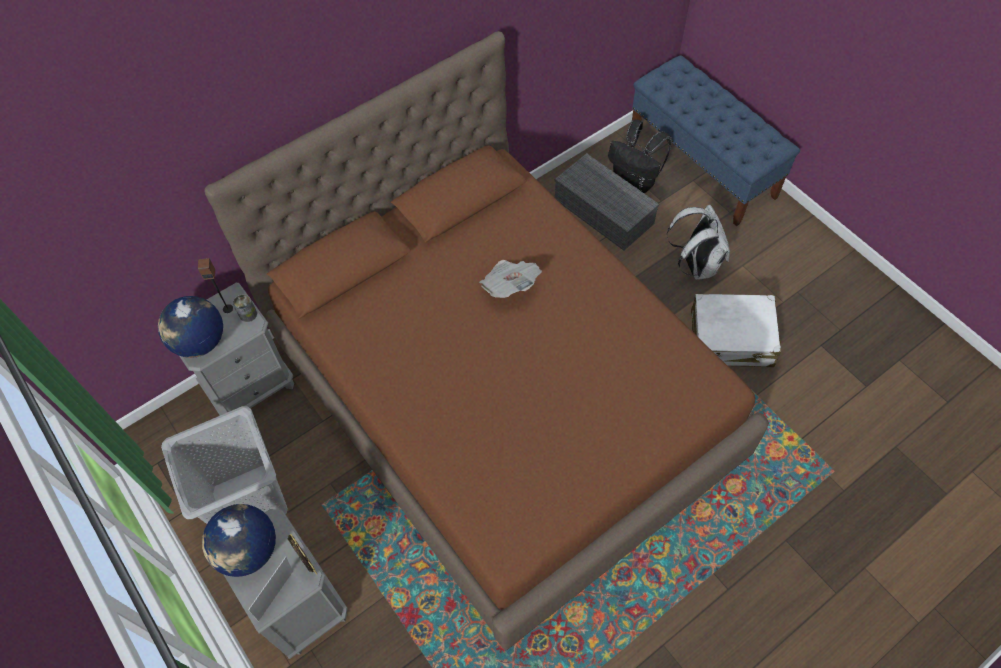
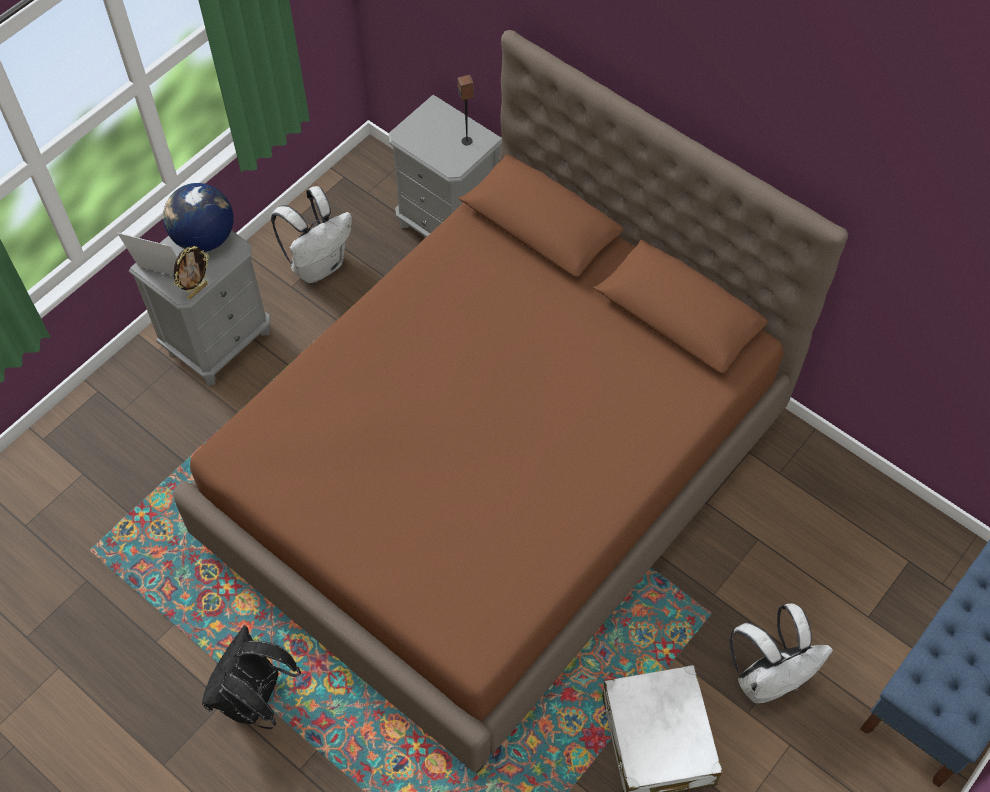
camera: 75 degrees right, 0 degrees up
(200, 342) = (420, 131): globe -> none
(248, 314) = (464, 160): can -> none
(248, 500) = (319, 265): grey laundry basket -> white backpack
(510, 286) = (564, 392): newspaper -> none
(605, 211) = (821, 545): grey storage box -> none
(635, 183) = (888, 577): black backpack -> black backpack (256, 699)

